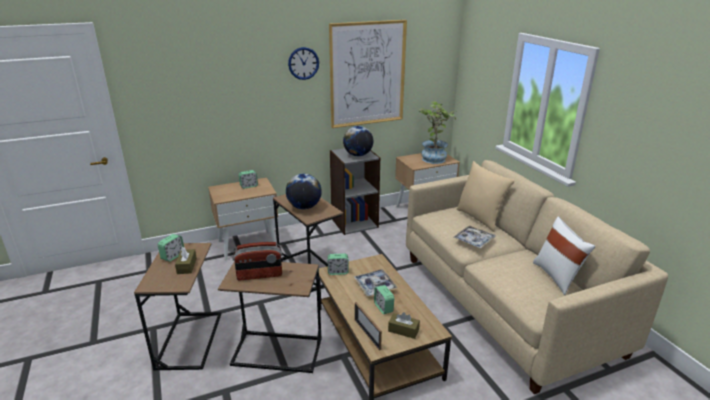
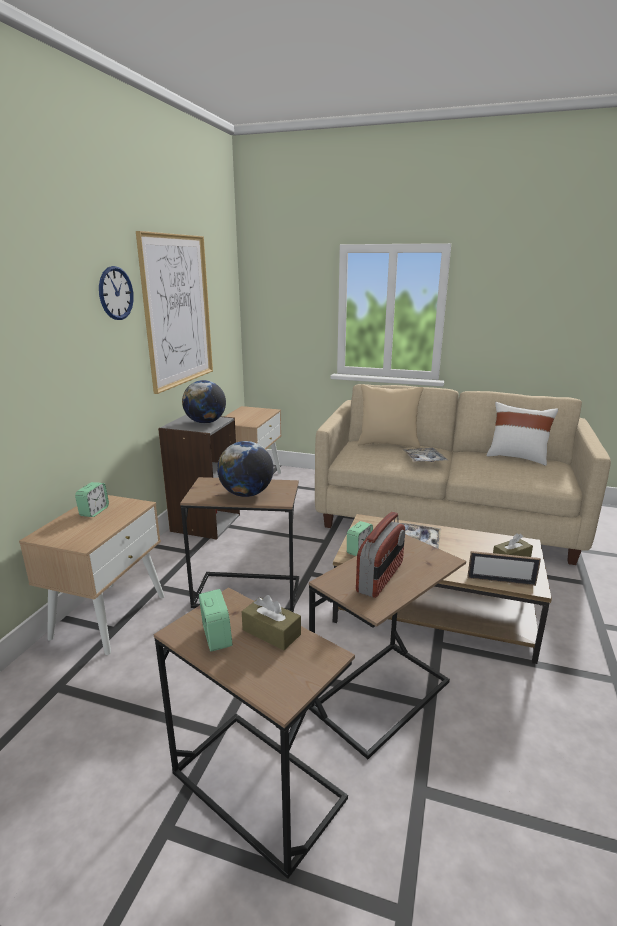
camera: 50 degrees left, 5 degrees down
(383, 308) = (460, 553): alarm clock -> none
(434, 157) = (251, 413): potted plant -> none

